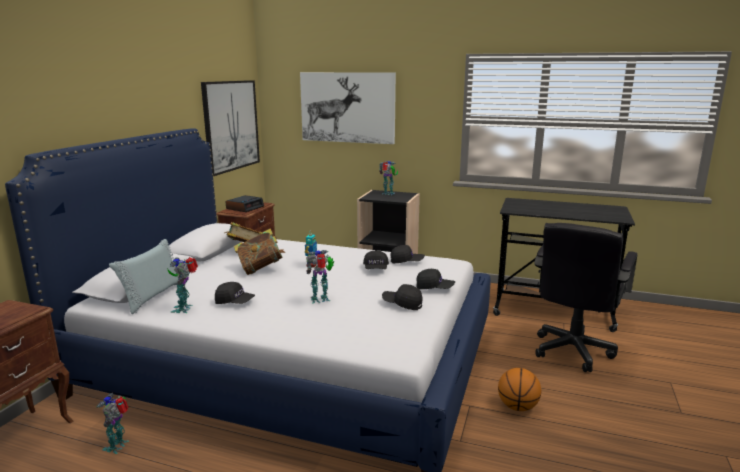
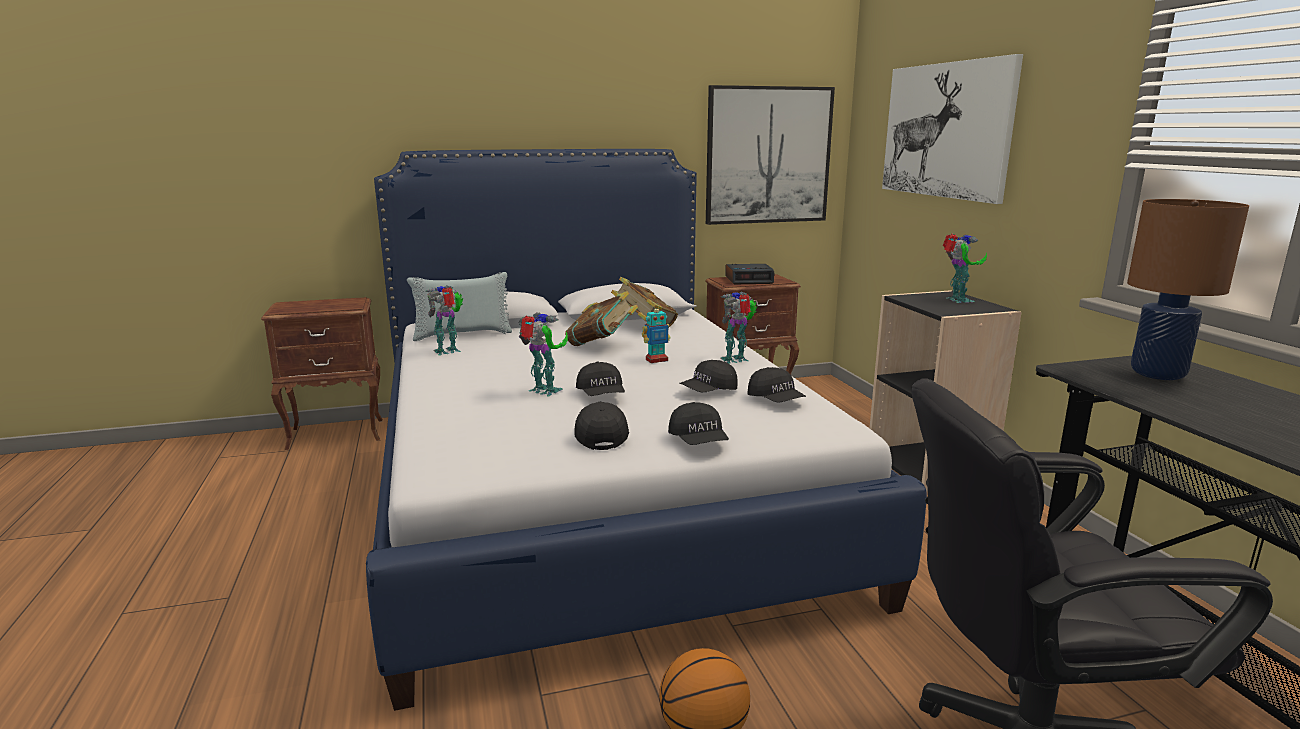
camera: 55 degrees right, 0 degrees up
(118, 445) = (358, 474): toy robot -> toy robot (736, 360)
(235, 302) = (489, 363): black cap -> black cap (601, 394)
(528, 205) = (1156, 376): none -> brown table lamp

